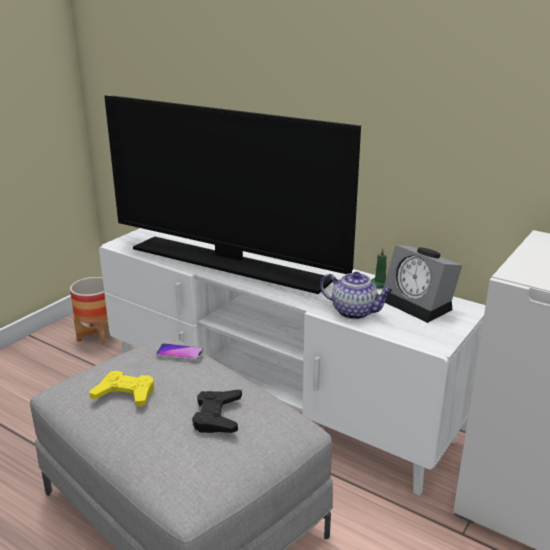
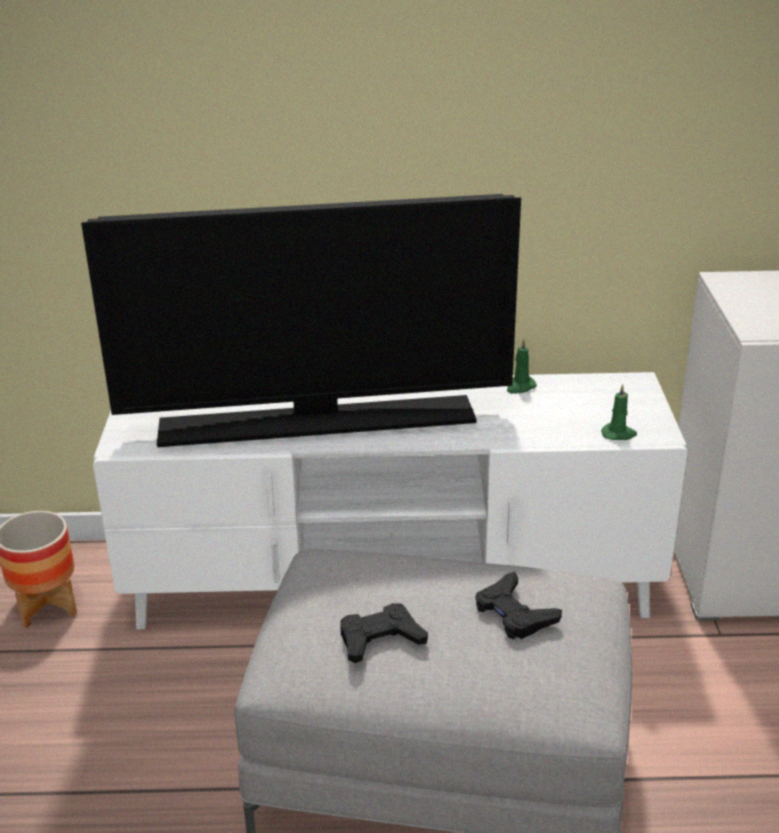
camera: 35 degrees left, 5 degrees up
(125, 394) = (380, 639): yellow game controller -> black game controller
(180, 353) = (370, 563): phone -> none
(355, 312) = (540, 429): teapot -> none
(406, 333) = (619, 434): none -> green candle
(419, 304) = (589, 395): alarm clock -> none

